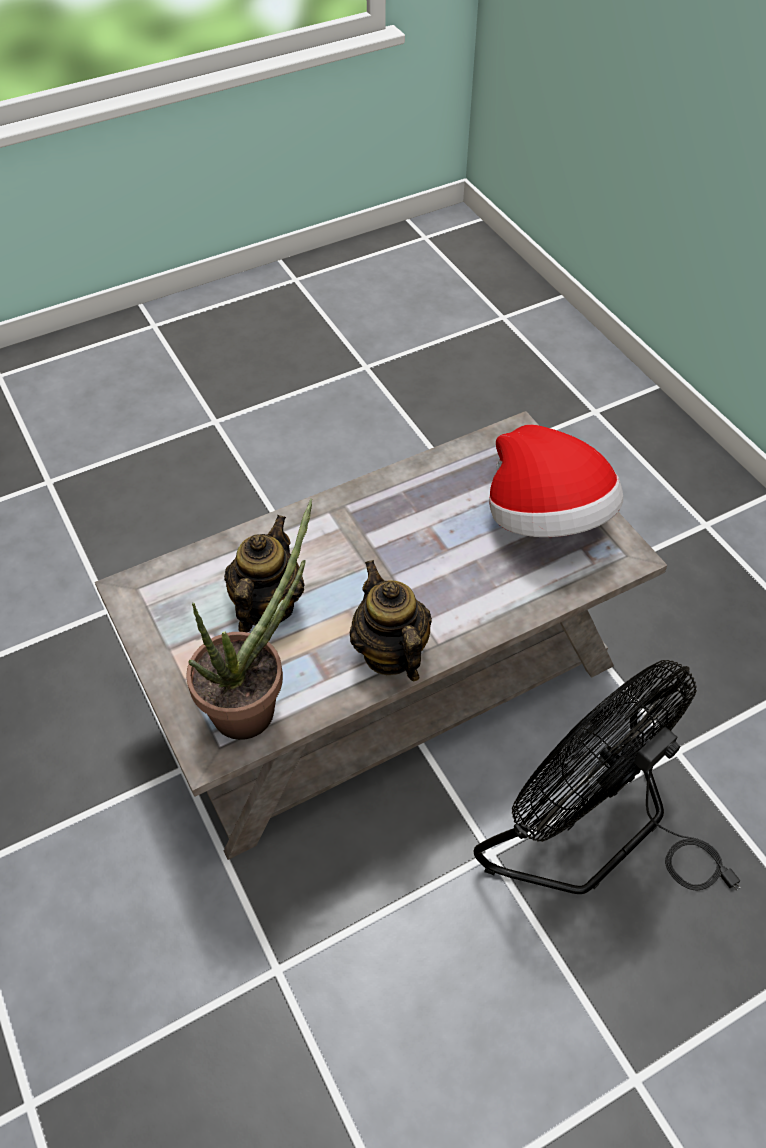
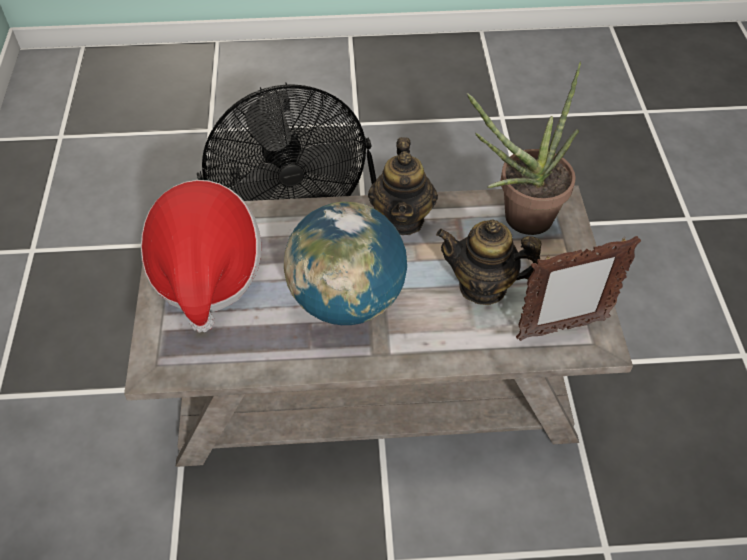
camera: 155 degrees left, 0 degrees up
(172, 591) = (561, 329): none -> picture frame
(266, 606) = (483, 286): teapot -> teapot turned 60 degrees clockwise
(395, 543) = (347, 300): none -> globe

